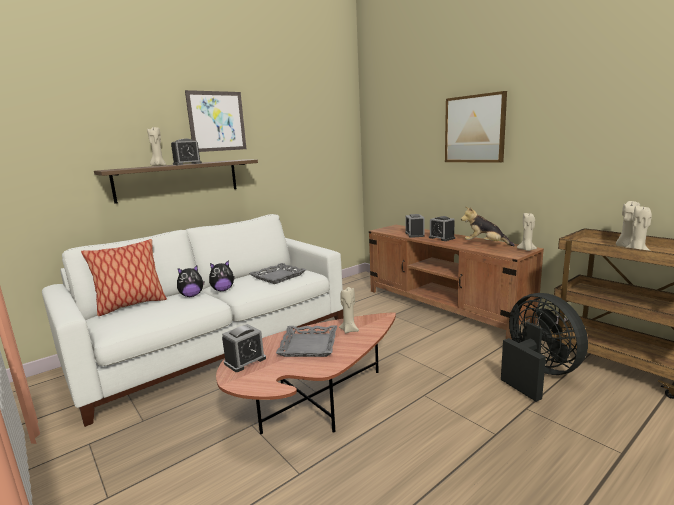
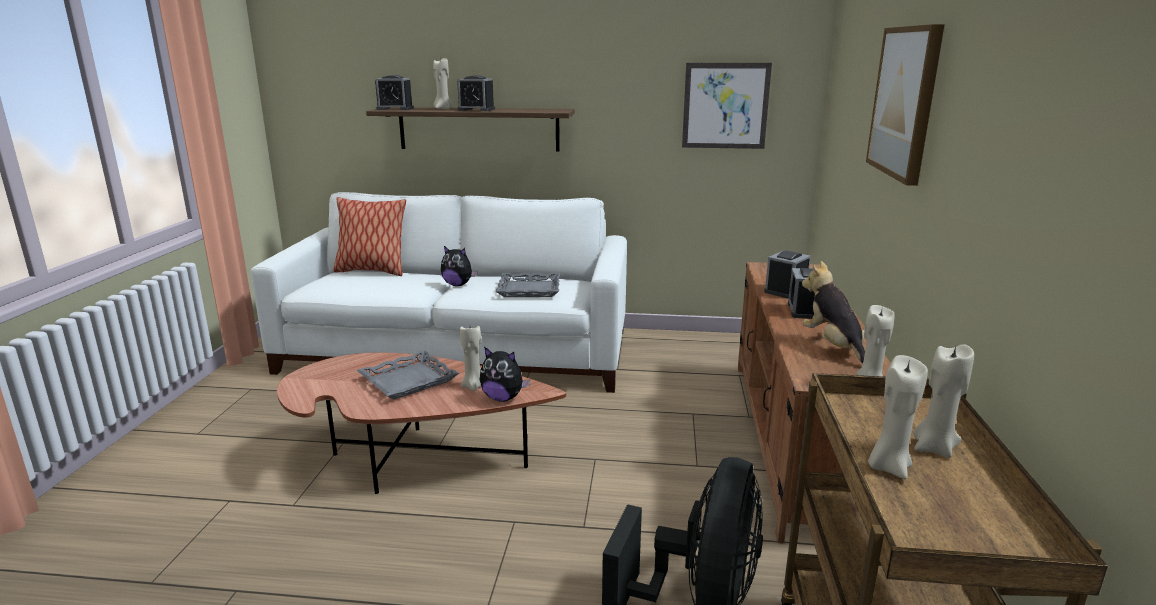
camera: 45 degrees right, 5 degrees up
(191, 295) = (423, 280): plush toy -> plush toy (503, 398)
(217, 121) = (541, 50): picture -> picture (725, 106)
(245, 361) = (340, 367): alarm clock -> alarm clock (395, 109)

